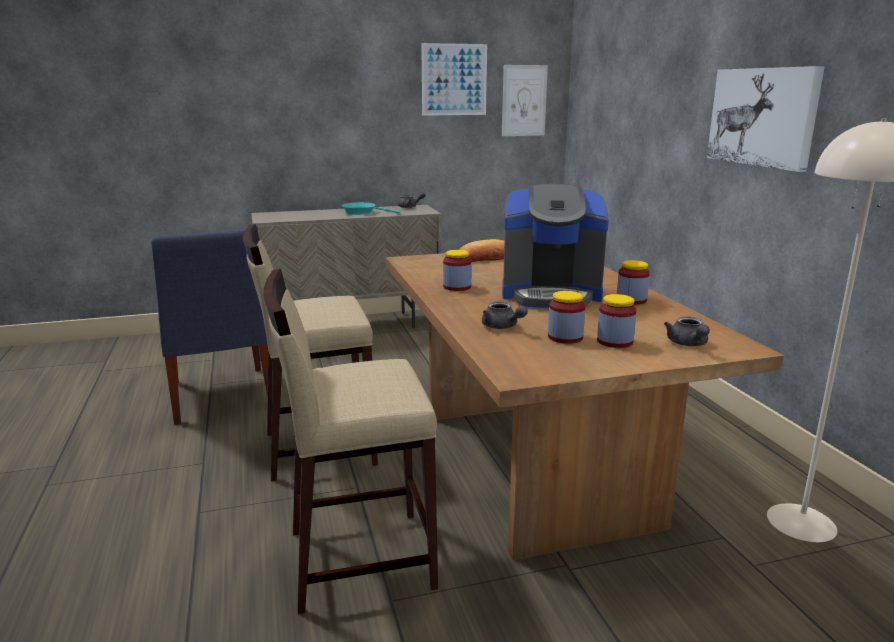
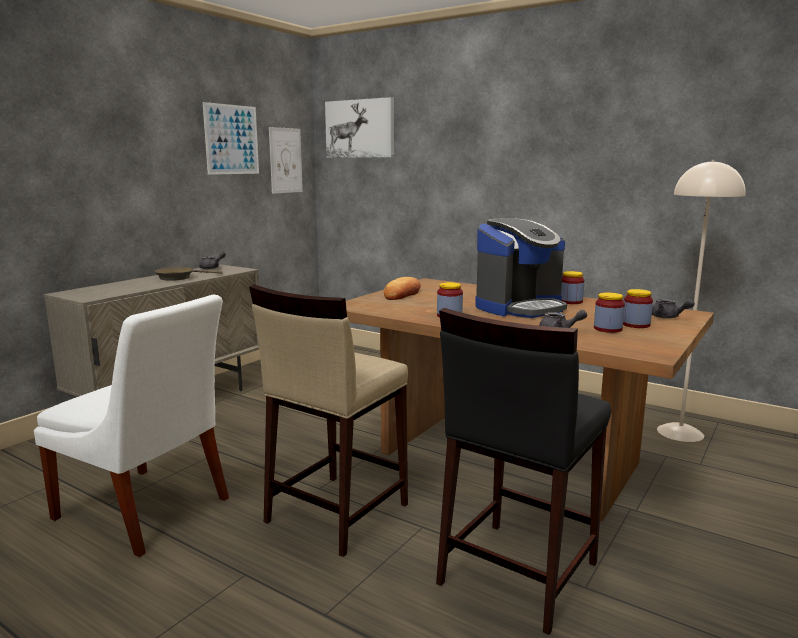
camera: 40 degrees left, 5 degrees down
(221, 397) = (146, 511): blue chair -> white chair
(359, 558) = (516, 573): beige stool -> black stool
(362, 212) = (178, 277): turquoise frying pan -> brown frying pan
(763, 117) = (557, 166): picture -> picture (360, 129)

